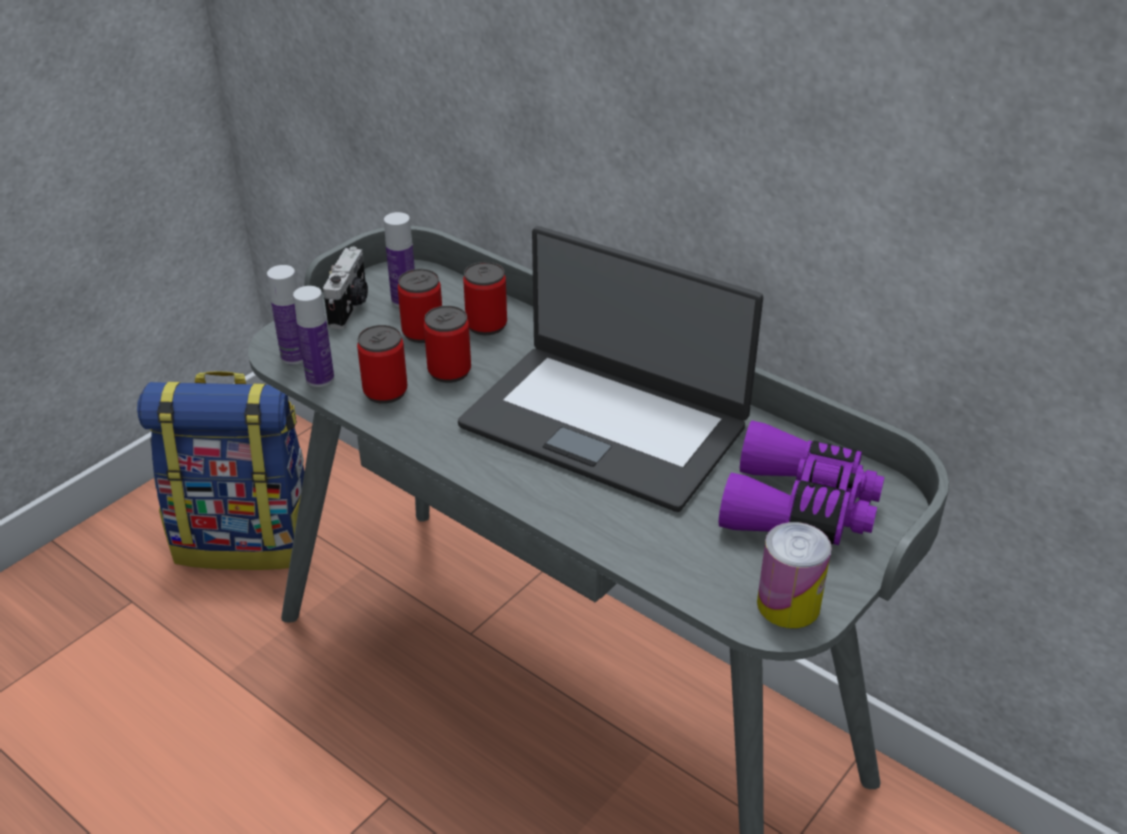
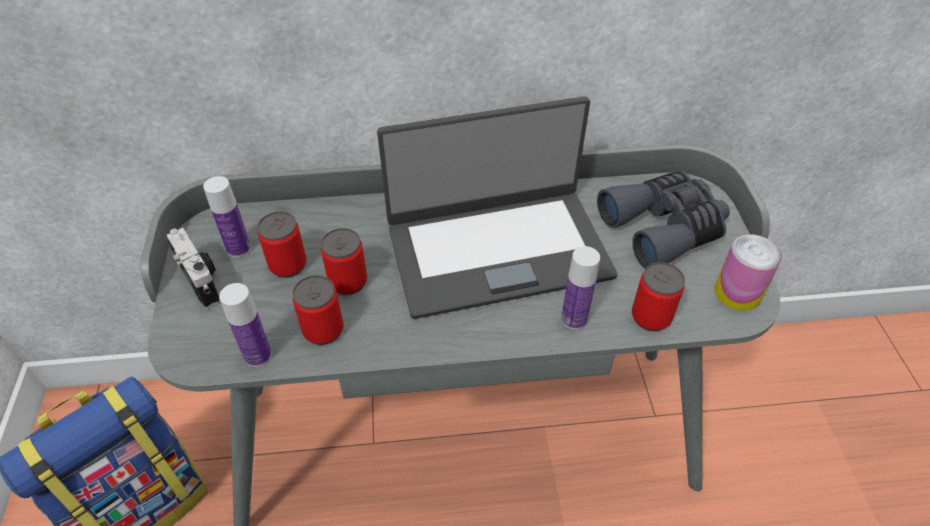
camera: 45 degrees left, 10 degrees up
(294, 356) = (211, 352): bottle -> bottle (574, 319)
(486, 325) = (326, 229): can -> can (651, 317)
(800, 508) = (664, 228): purple binoculars -> grey binoculars

